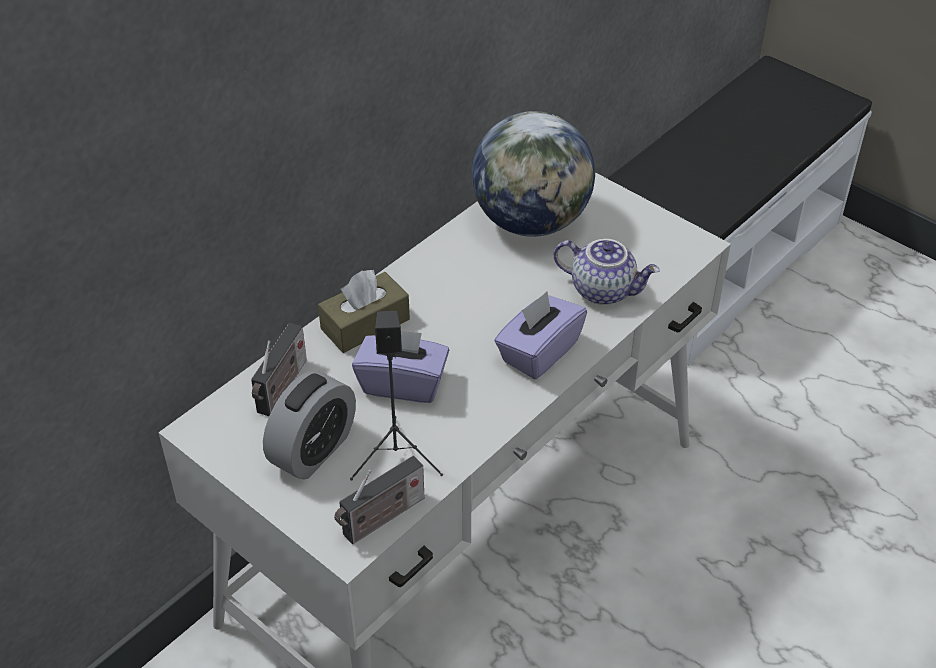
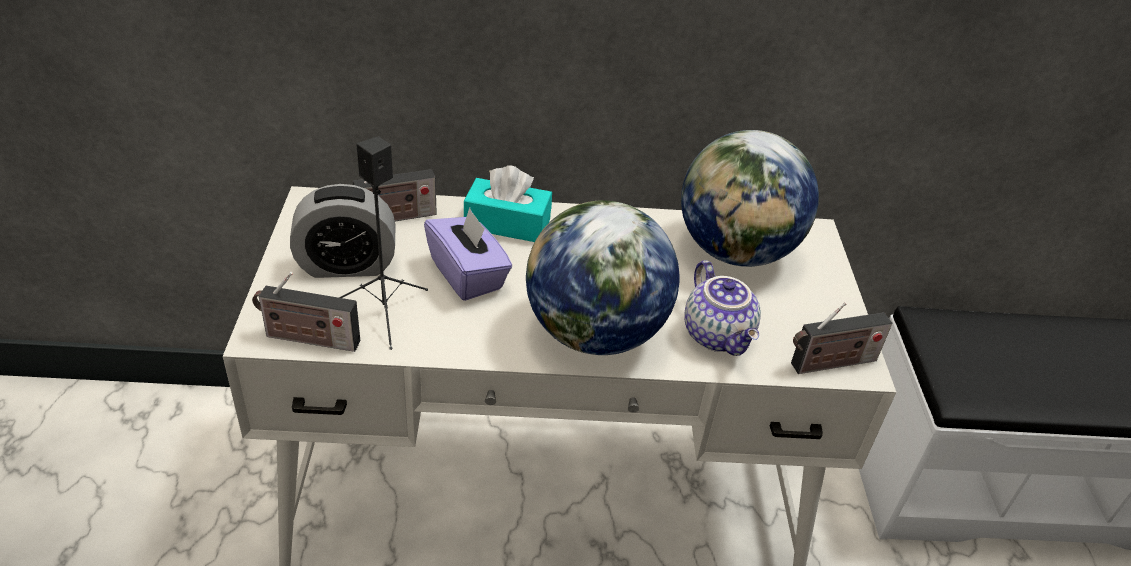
camera: 45 degrees right, 5 degrees down
(365, 324) = (507, 224): brown tissue box -> turquoise tissue box
(538, 352) = (594, 334): purple tissue box -> globe
(680, 255) = (830, 364): none -> radio

